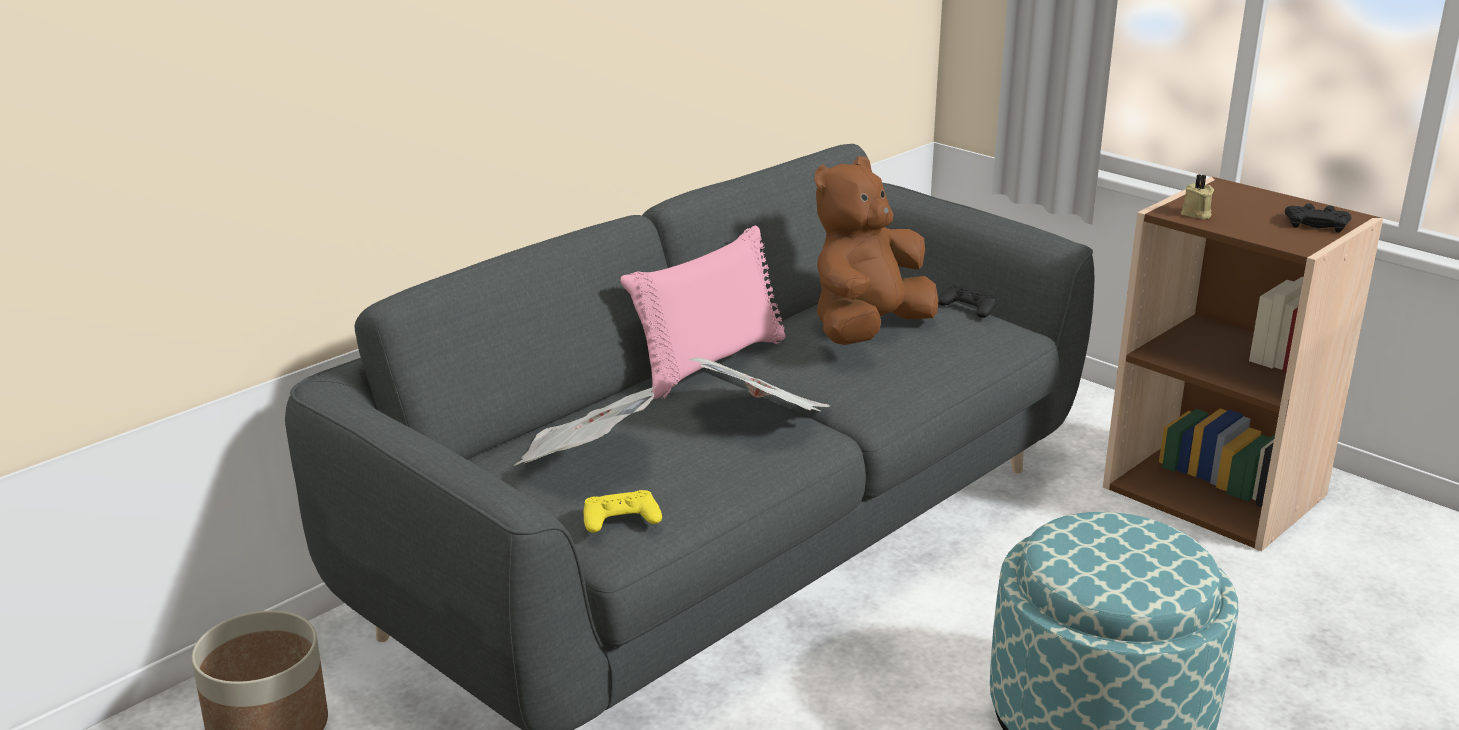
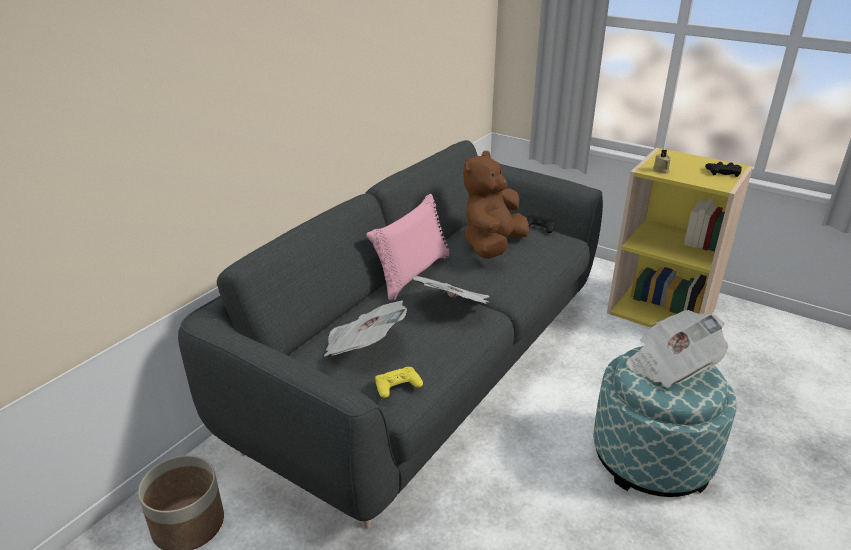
camera: 10 degrees left, 5 degrees up
(1123, 545) = (670, 366): none -> newspaper
(1217, 491) = (663, 309): brown bookcase -> yellow bookcase

